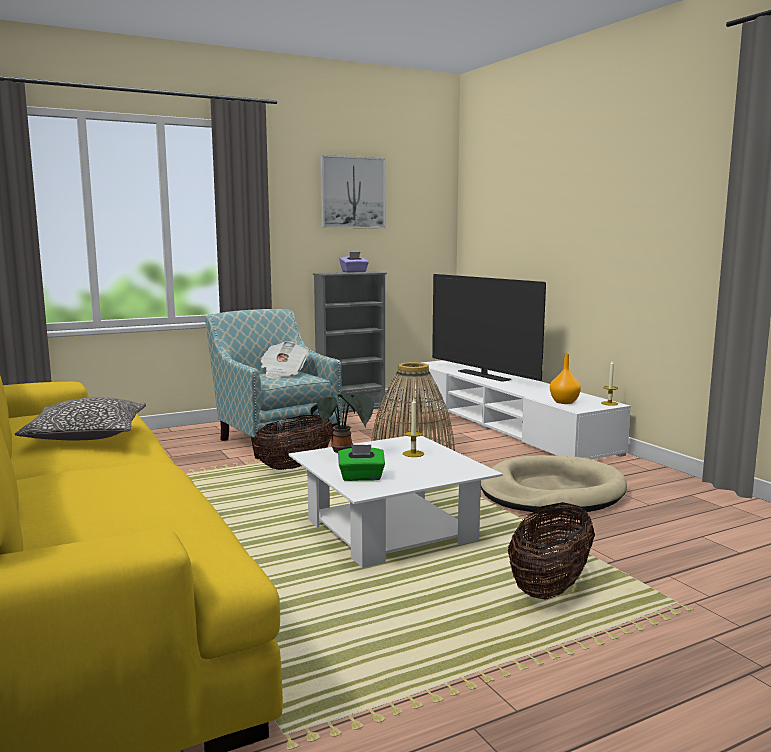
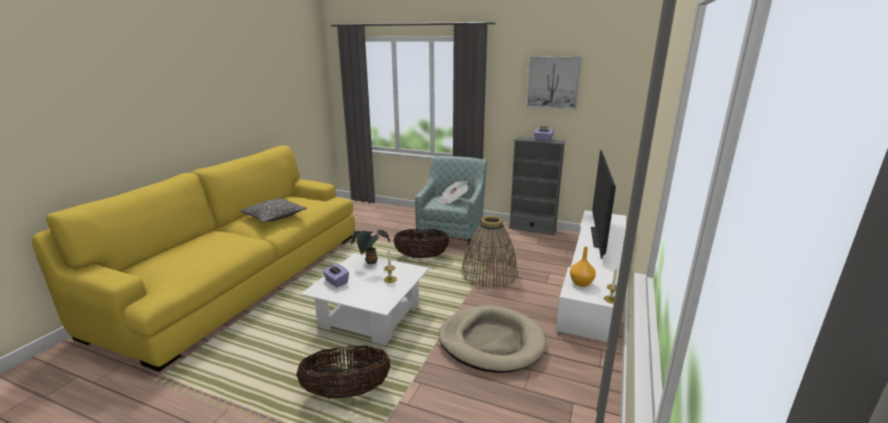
camera: 50 degrees right, 10 degrees up
(361, 477) = (336, 282): green tissue box -> purple tissue box

